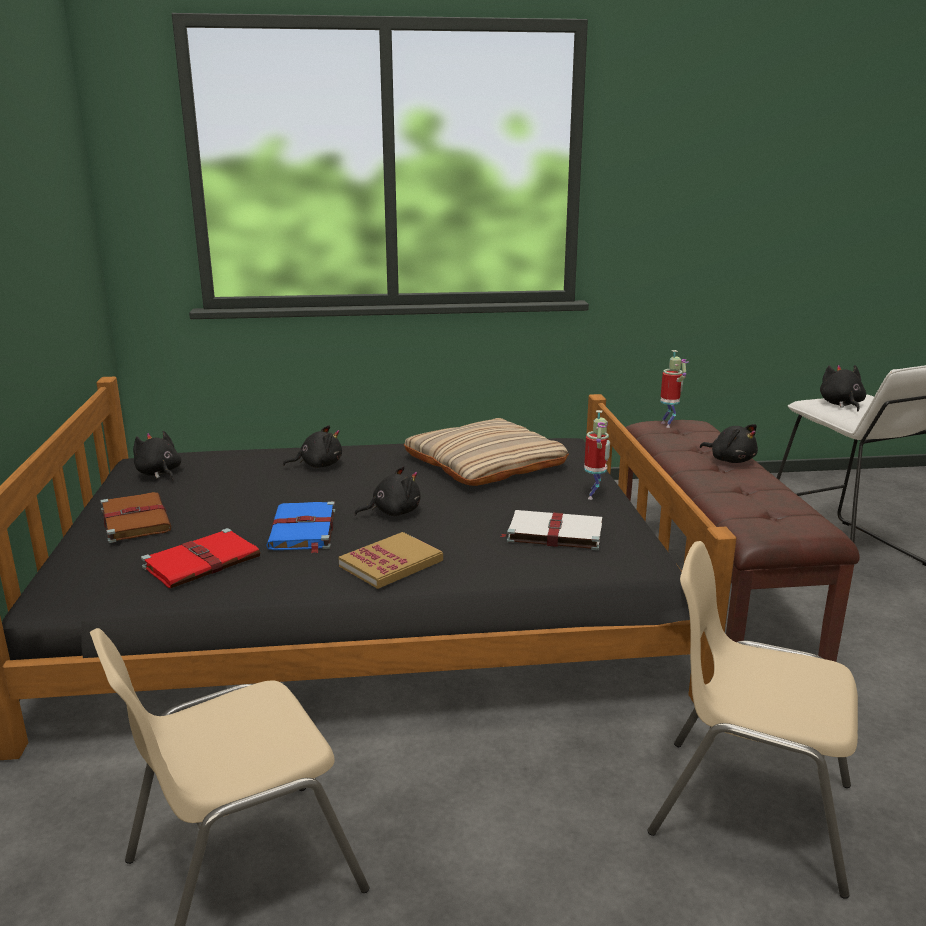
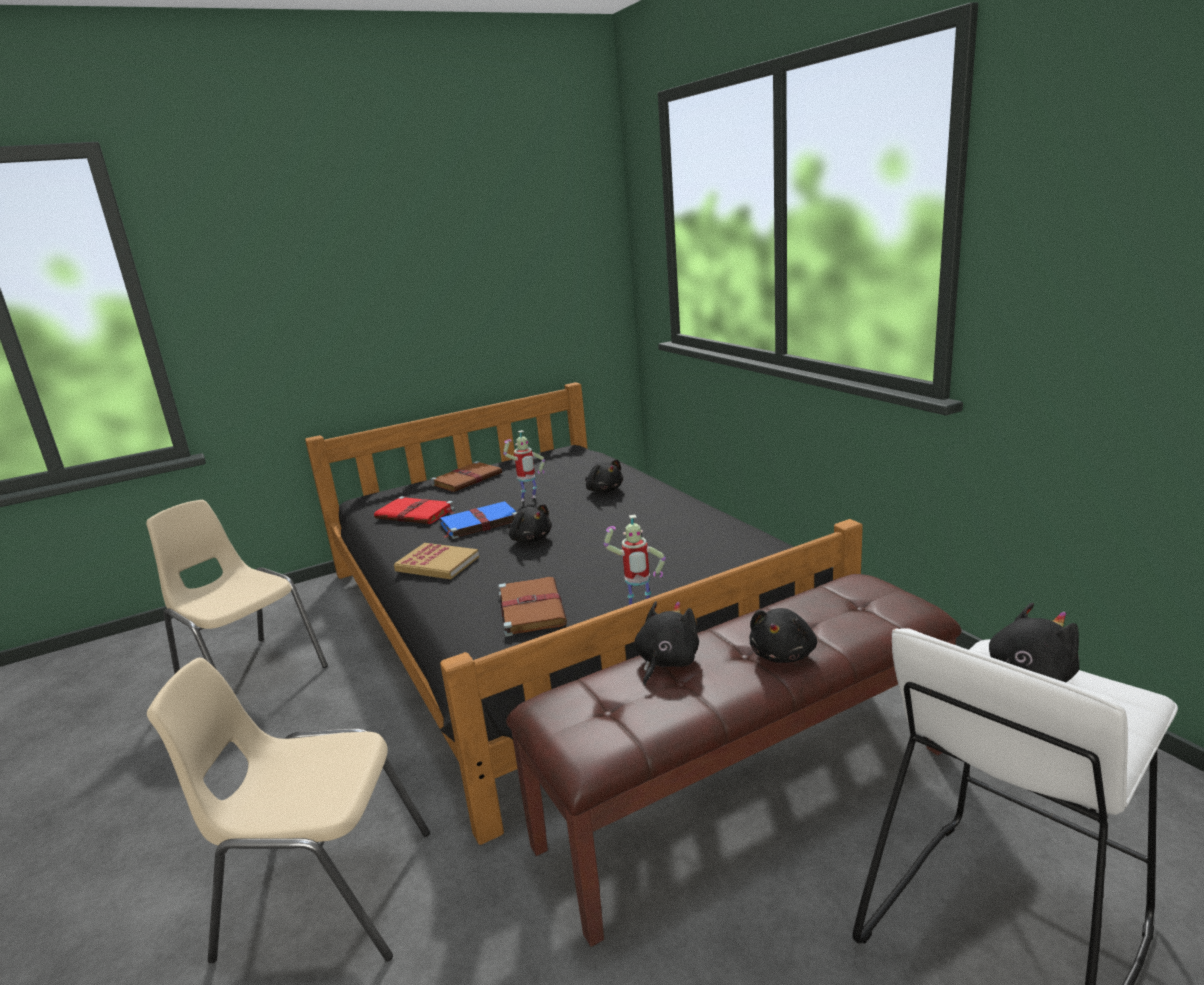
camera: 70 degrees right, 0 degrees up
(159, 473) = (547, 459): black plush toy -> black plush toy (666, 662)
(484, 463) = (676, 540): beige pillow -> none
(553, 533) = (531, 608): white book -> brown book
(668, 425) = (875, 592): toy robot -> toy robot (529, 499)
(748, 809) = (324, 894): beige chair -> beige chair turned 90 degrees counterclockwise

